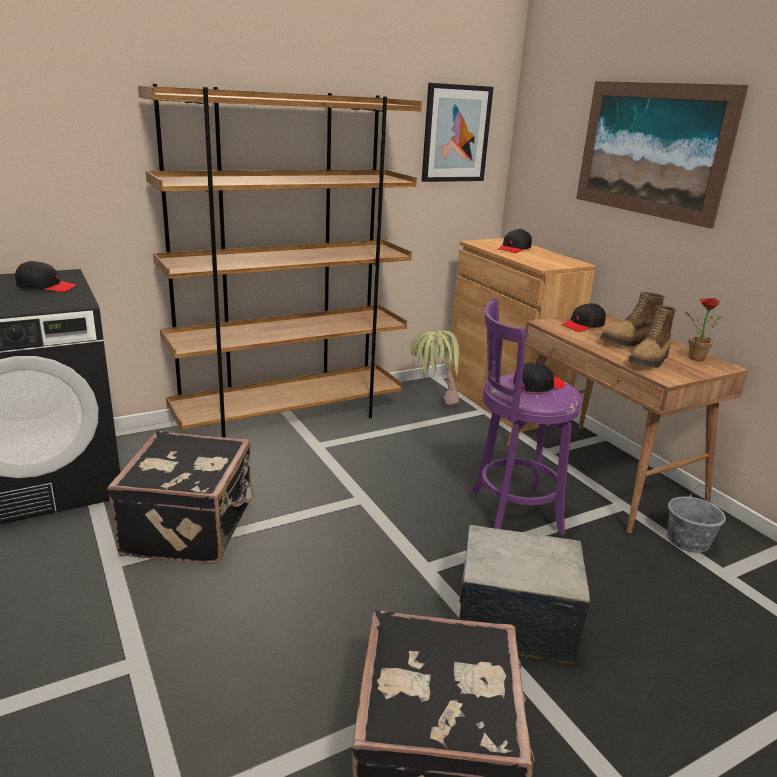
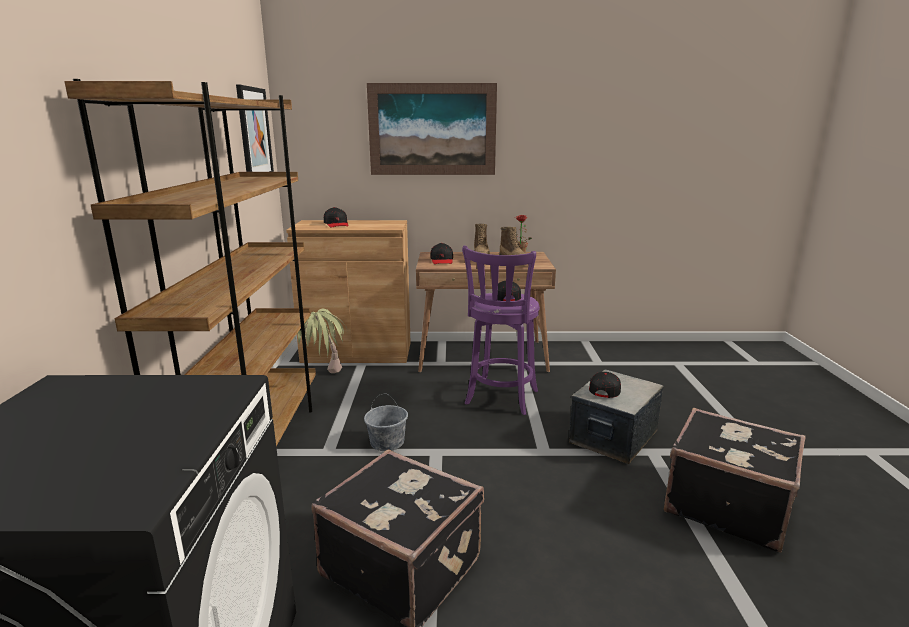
camera: 60 degrees left, 5 degrees down
(46, 287) = (113, 401): black cap -> black cap (605, 389)
(688, 540) = (565, 360): grey bucket -> grey bucket (387, 442)

